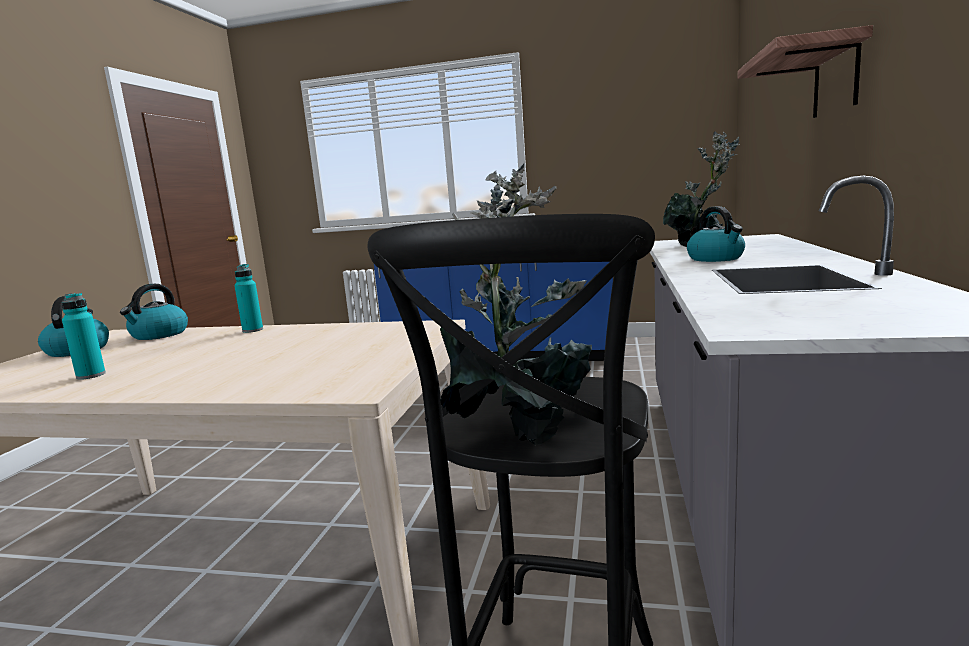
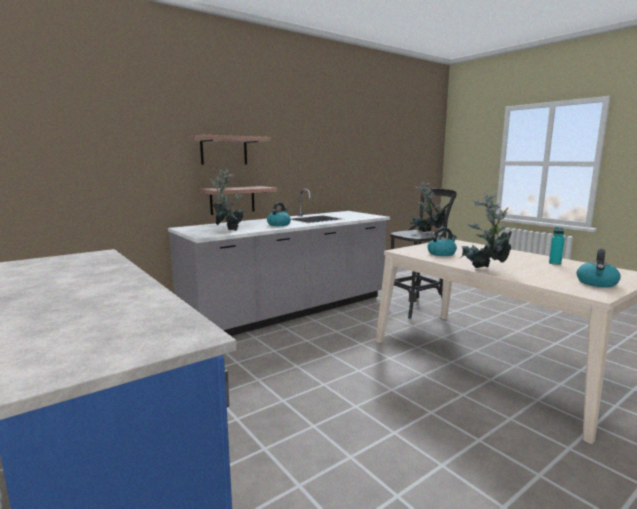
camera: 140 degrees left, 0 degrees up
(159, 335) = (550, 282): kettle -> kettle (441, 253)
(252, 330) = (485, 270): turquoise bottle -> potted plant
(835, 197) = (232, 200): none -> shelf

